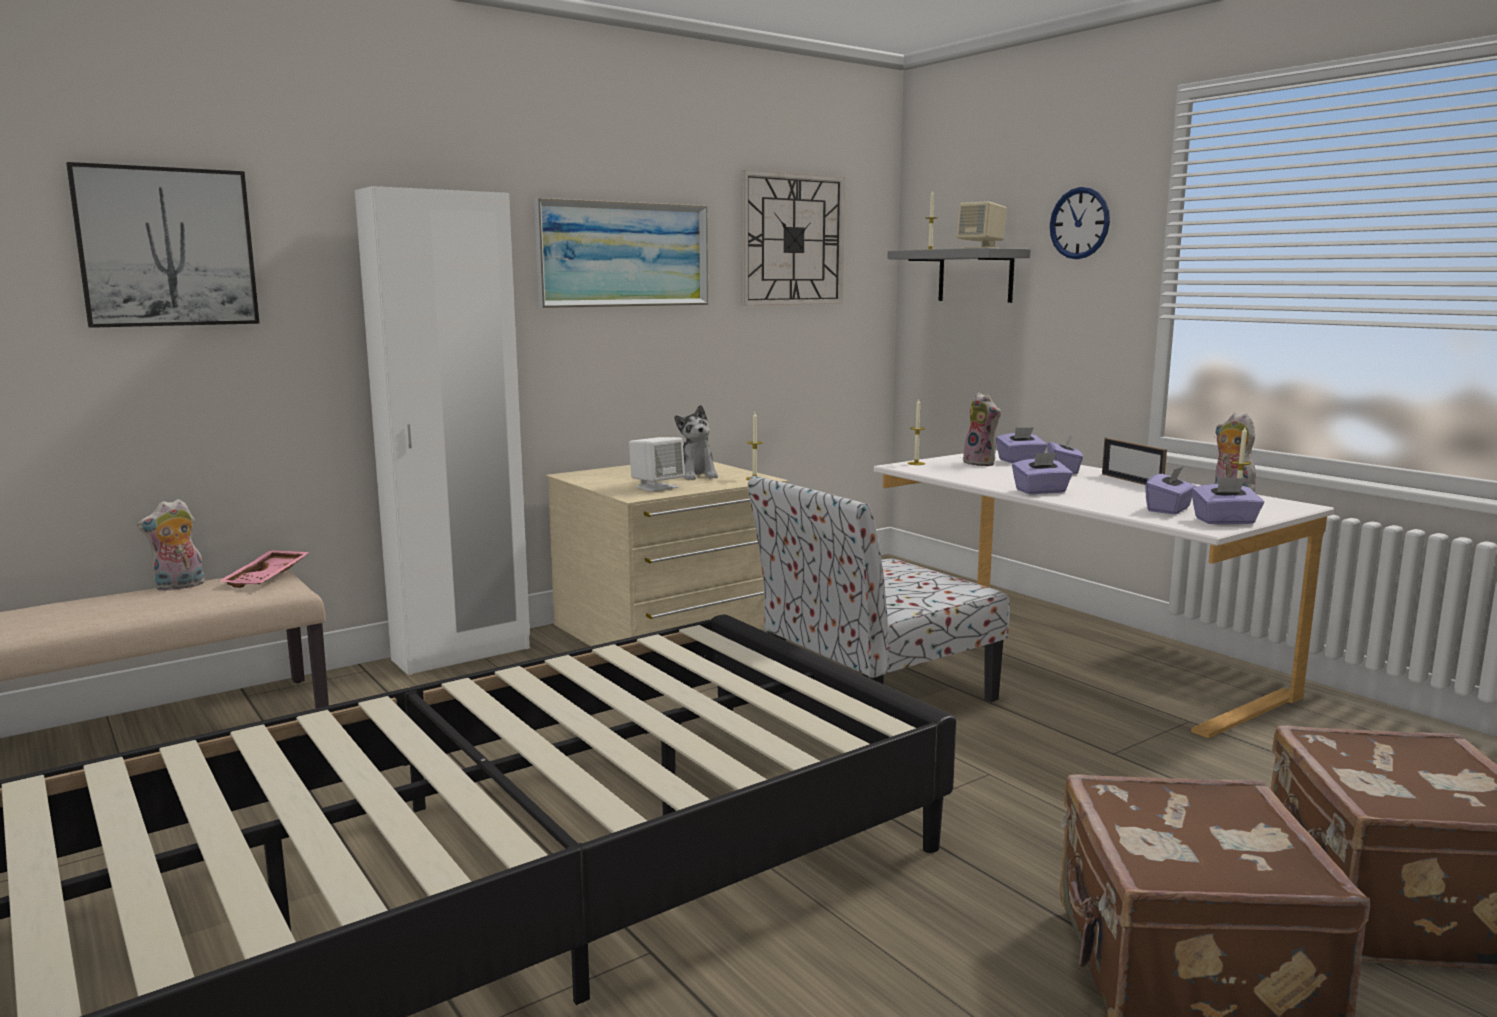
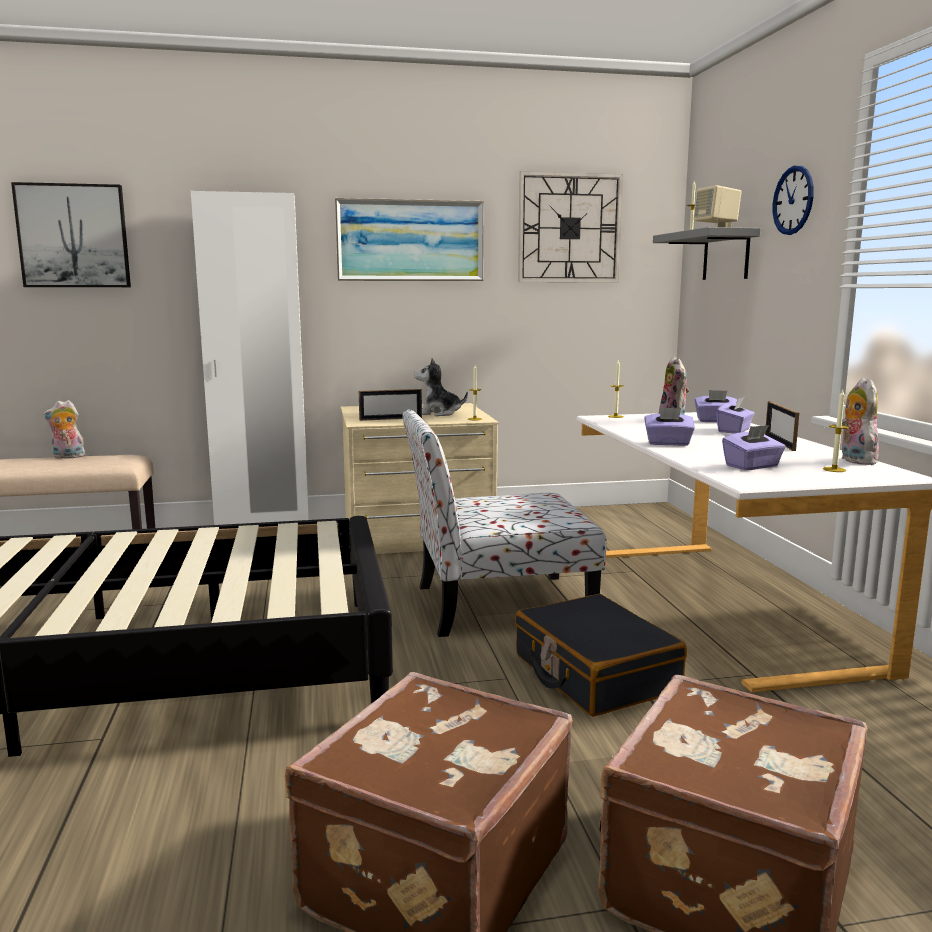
camera: 25 degrees right, 0 degrees up
(268, 578) = (119, 458): pink tray -> none
(657, 487) = (390, 419): white speaker -> picture frame
(695, 475) = (438, 413): plush toy -> plush toy turned 90 degrees clockwise
(1061, 751) = (594, 673): none -> black suitcase
(1225, 521) = (783, 480): purple tissue box -> none

